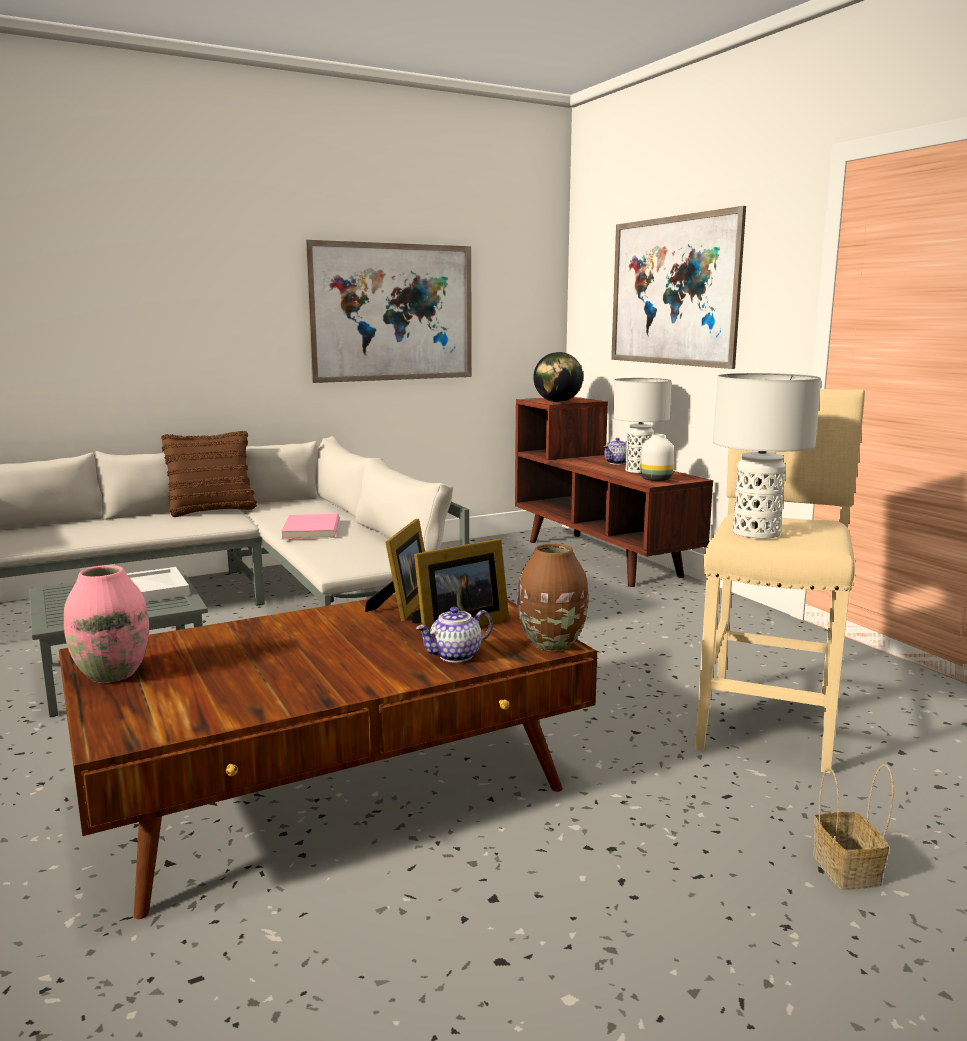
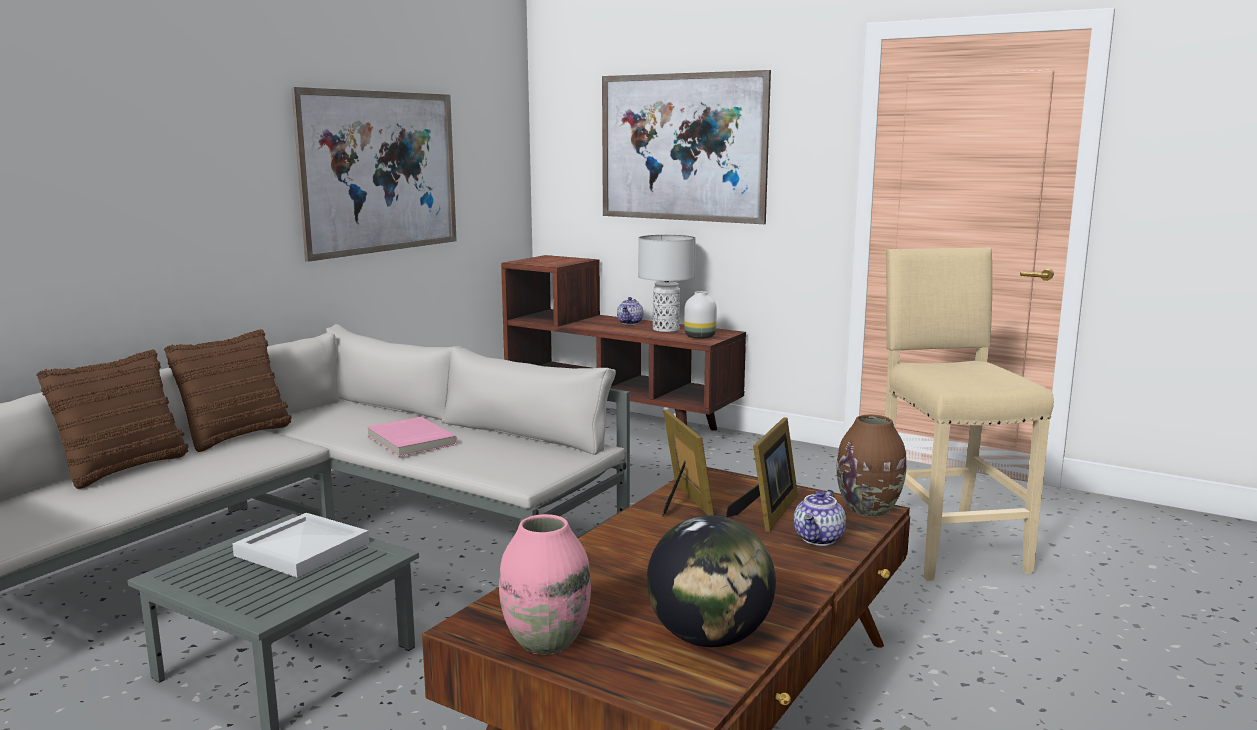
camera: 30 degrees left, 0 degrees up
(115, 520) = (124, 469): none -> brown pillow
(557, 402) = (555, 263): globe -> globe (709, 638)
(757, 532) = (961, 379): white table lamp -> none
(848, 871) = (1132, 641): basket -> none

